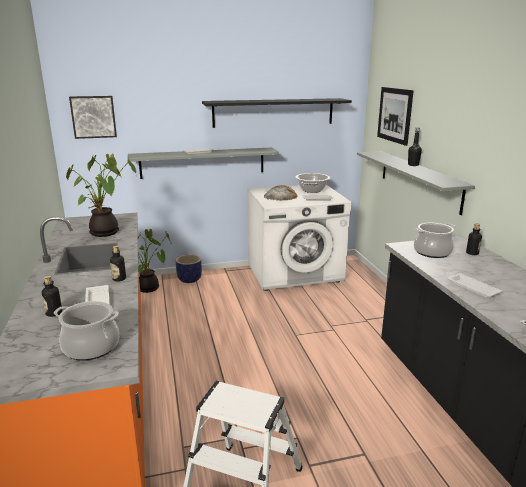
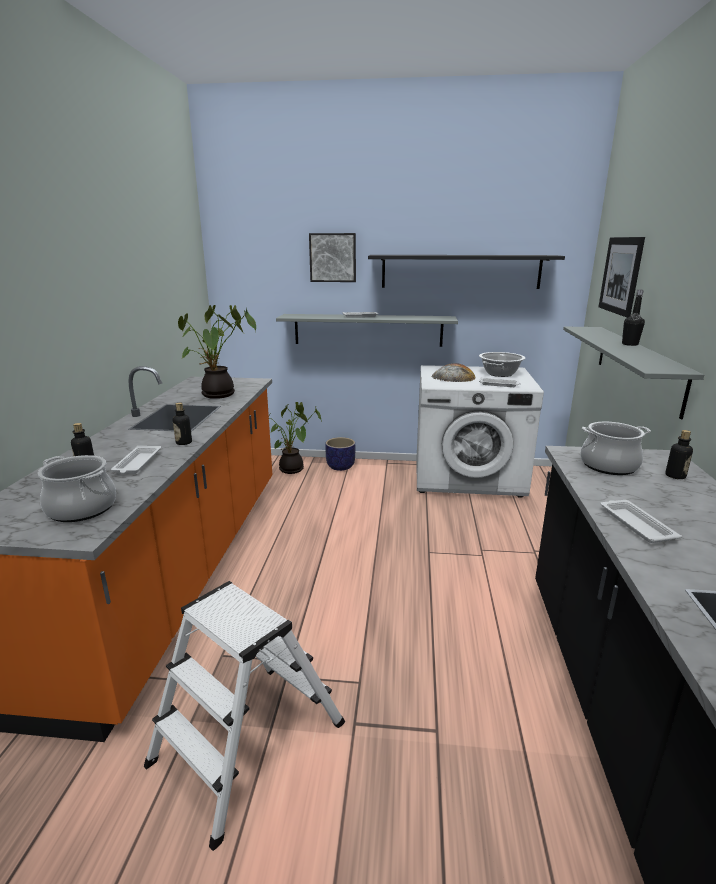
camera: 20 degrees right, 0 degrees up
(93, 117) = (249, 270): picture -> picture (333, 257)

